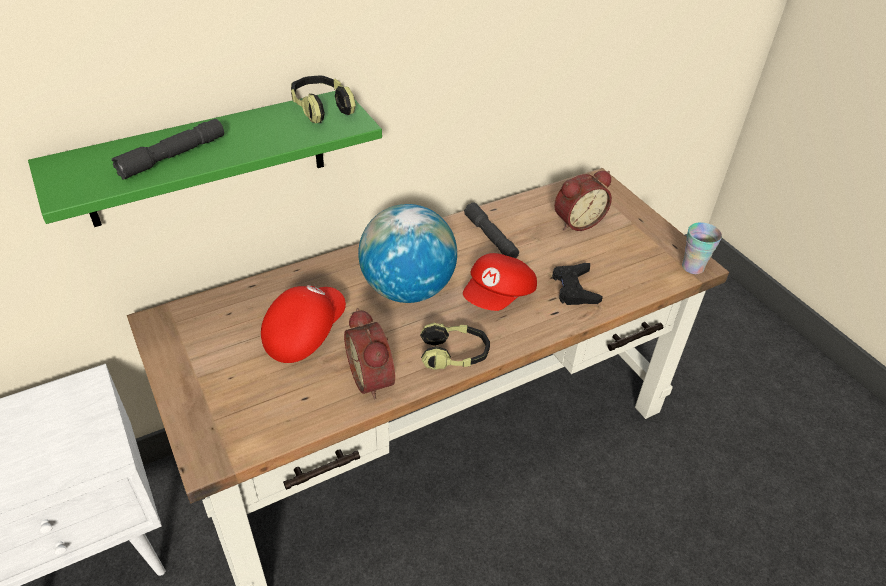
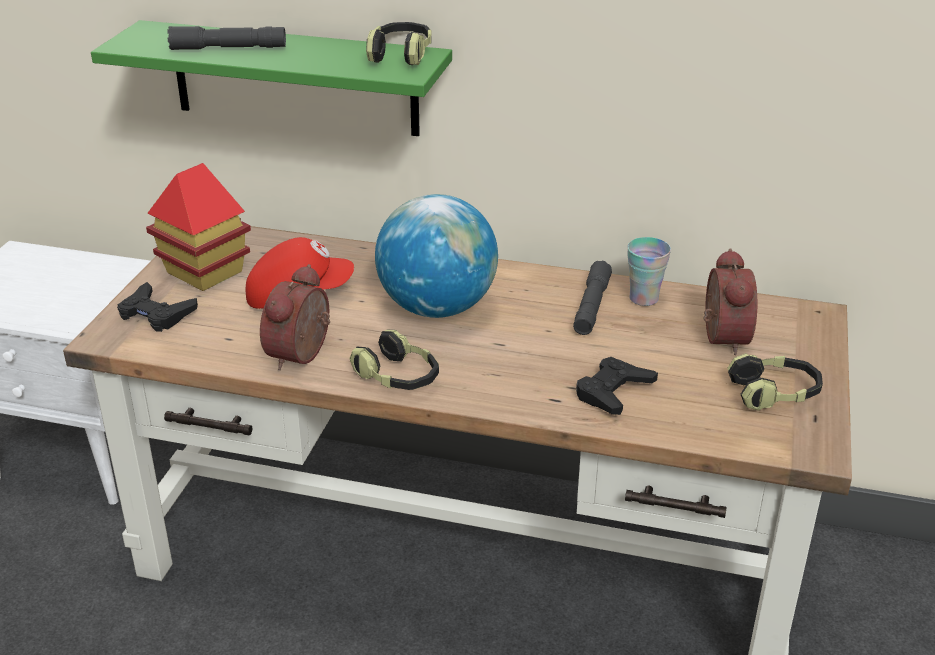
camera: 45 degrees right, 10 degrees down
(206, 355) = (204, 272): none -> toy house
(219, 413) = (156, 314): none -> black game controller
(499, 296) = (518, 357): red cap -> none
(576, 221) = (720, 338): alarm clock -> alarm clock turned 105 degrees counterclockwise
(642, 242) = (774, 394): none -> headphones
(692, 267) = (803, 448): cup -> cup (643, 298)

